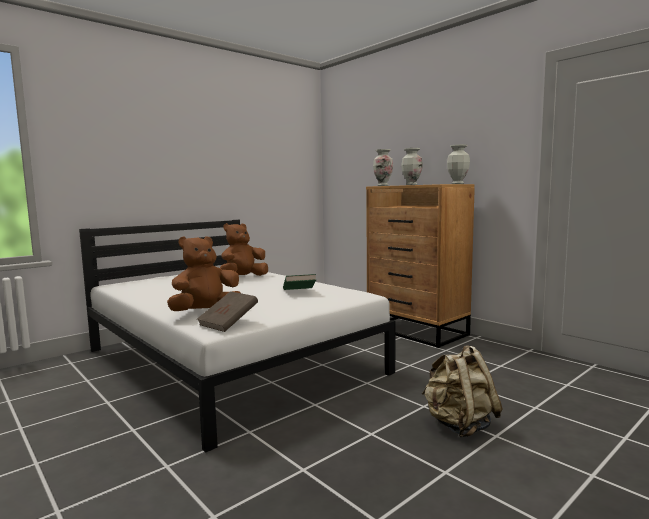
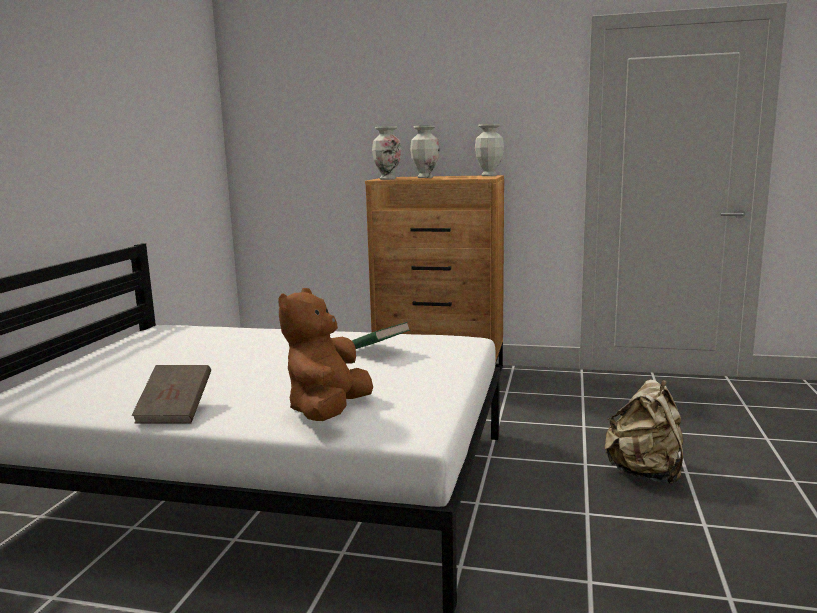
camera: 35 degrees left, 5 degrees up
(228, 323) = (411, 420): brown book -> brown book (175, 411)
(243, 277) = (228, 344): brown plush toy -> none

